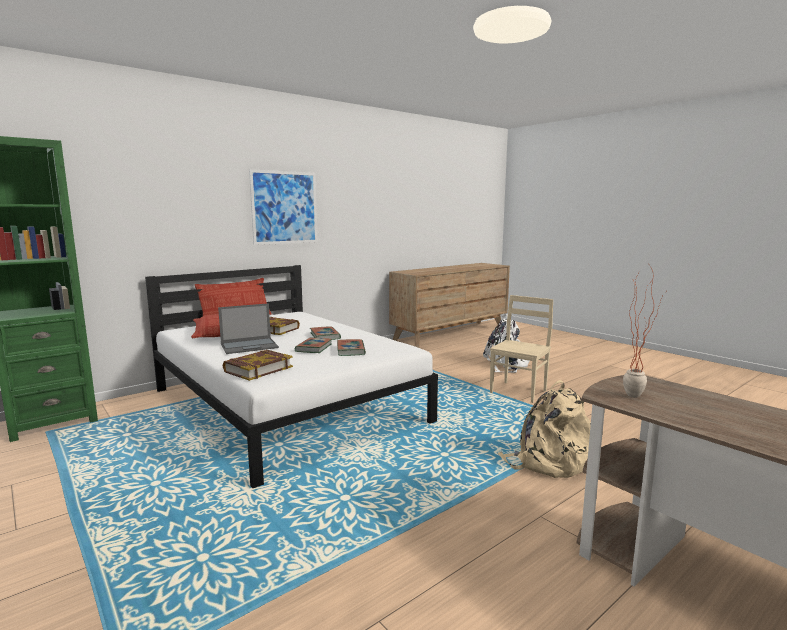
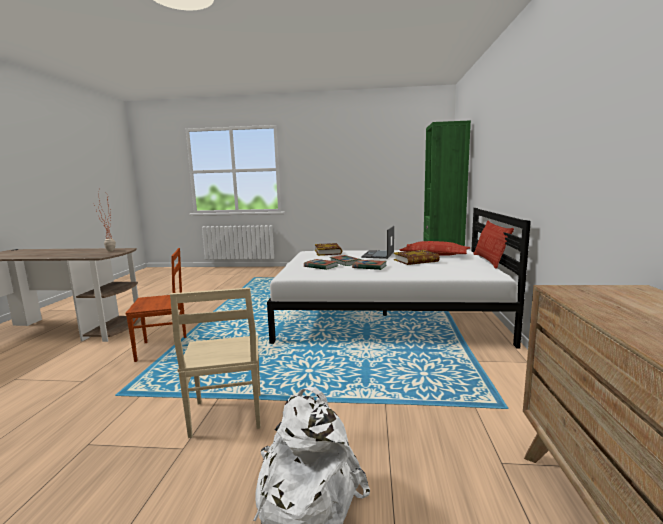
camera: 135 degrees right, 0 degrees up
(284, 207) = (537, 141): picture -> none
(548, 461) = (163, 349): beige backpack -> brown chair

